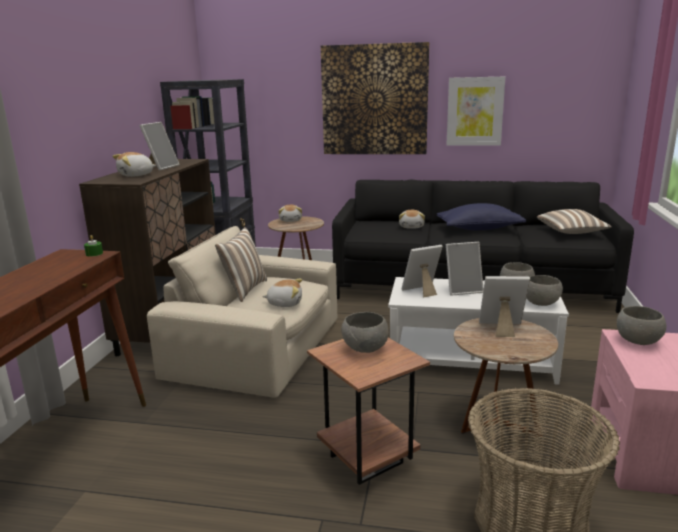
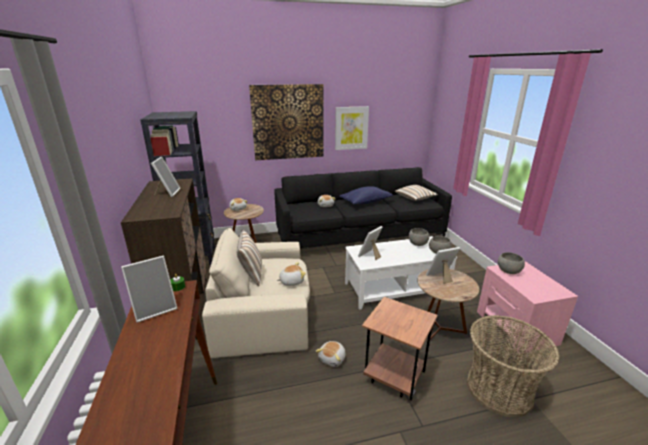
camera: 25 degrees left, 5 degrees up
(136, 175) = (160, 205): plush toy -> plush toy (332, 359)
(365, 349) = (395, 314): grey bowl -> none
(462, 290) = (391, 250): picture frame -> picture frame (155, 308)

